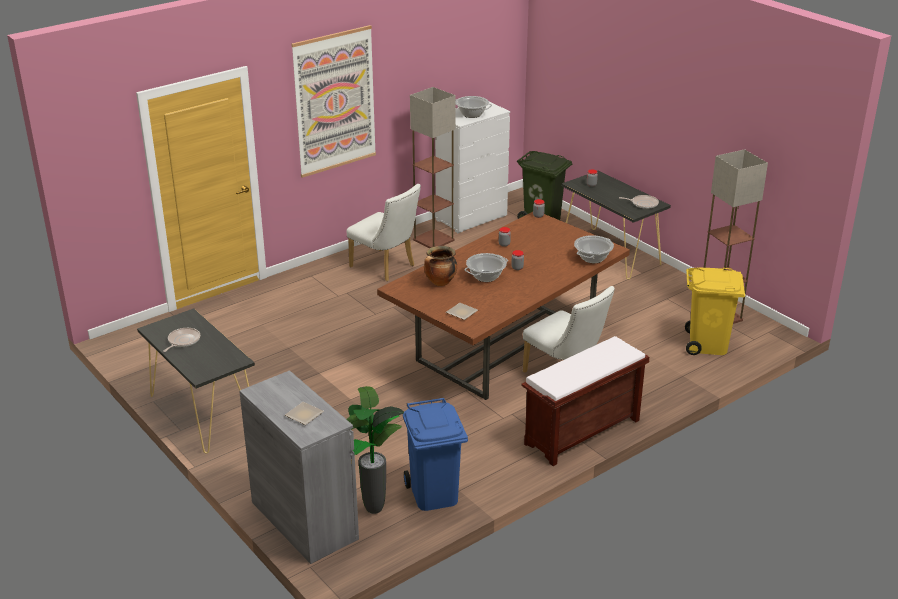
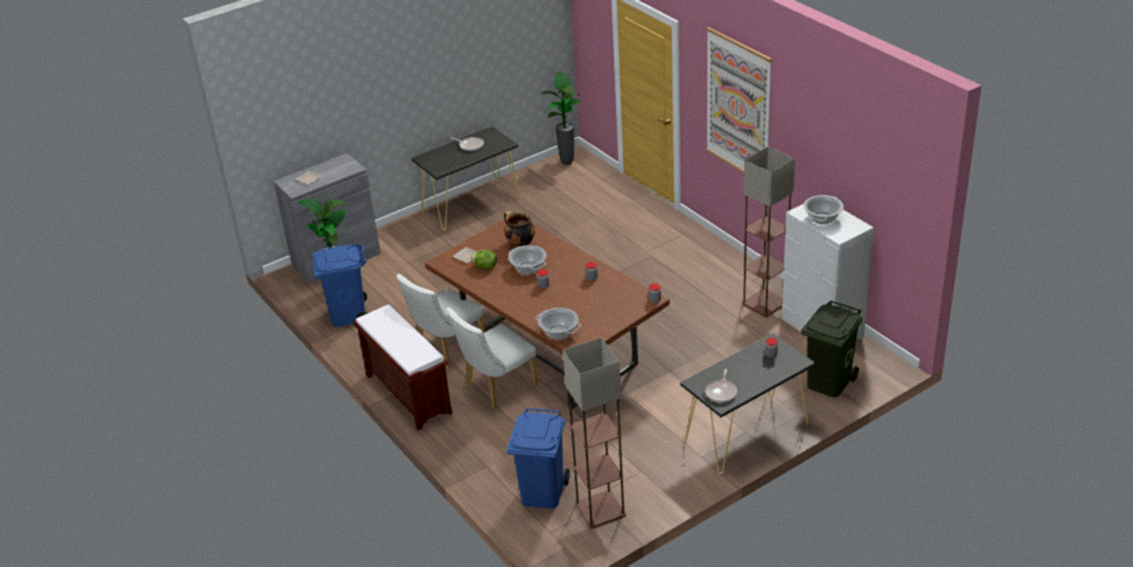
camera: 95 degrees right, 5 degrees up
(132, 346) = (567, 162): none -> potted plant
(386, 267) = (701, 276): white chair -> white chair (446, 349)
(483, 301) = (485, 267): none -> lettuce
(708, 345) = (541, 493): yellow trash can -> blue trash can

